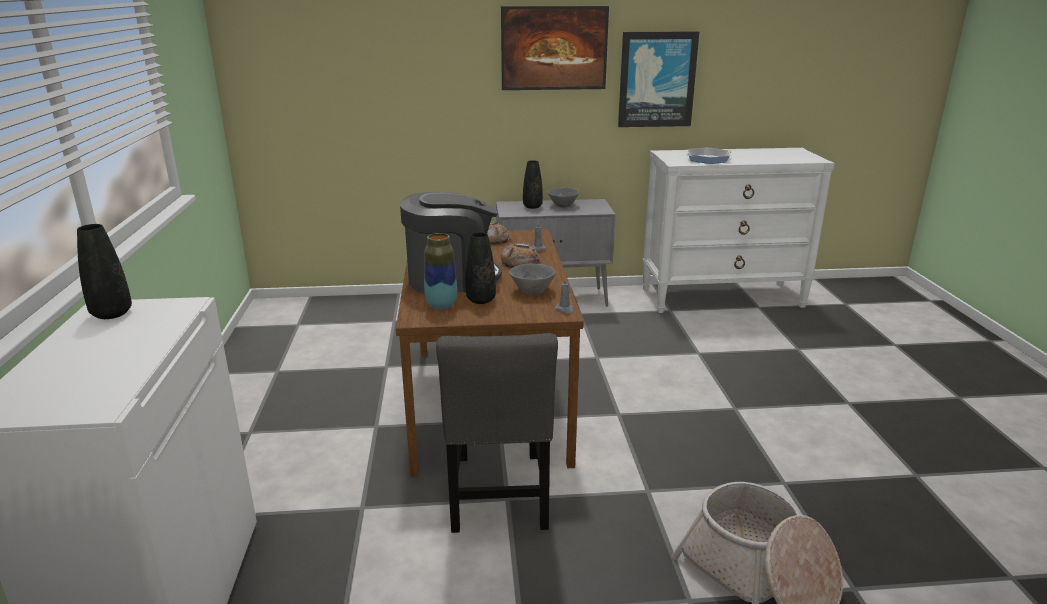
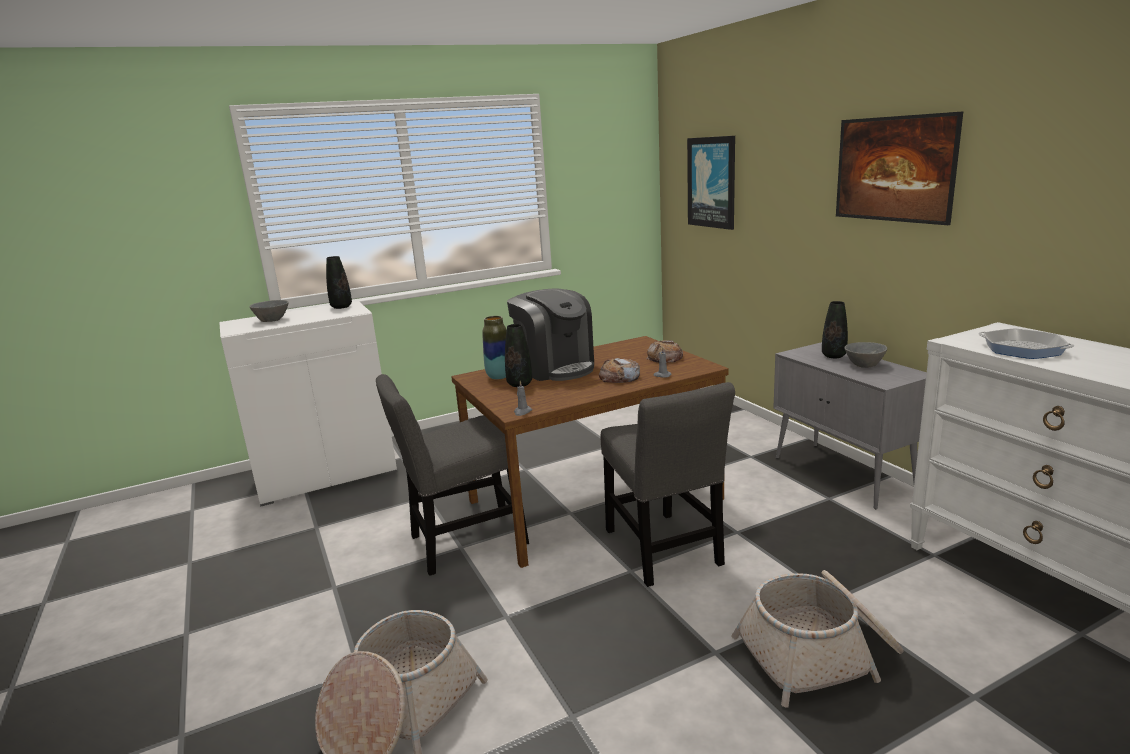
camera: 70 degrees right, 5 degrees down
(533, 290) = (555, 394): grey bowl -> grey bowl (273, 320)
(600, 392) = (664, 551): none -> grey chair
(657, 79) = (1026, 218): picture -> picture (712, 182)
(750, 376) = (819, 654): none -> basket

